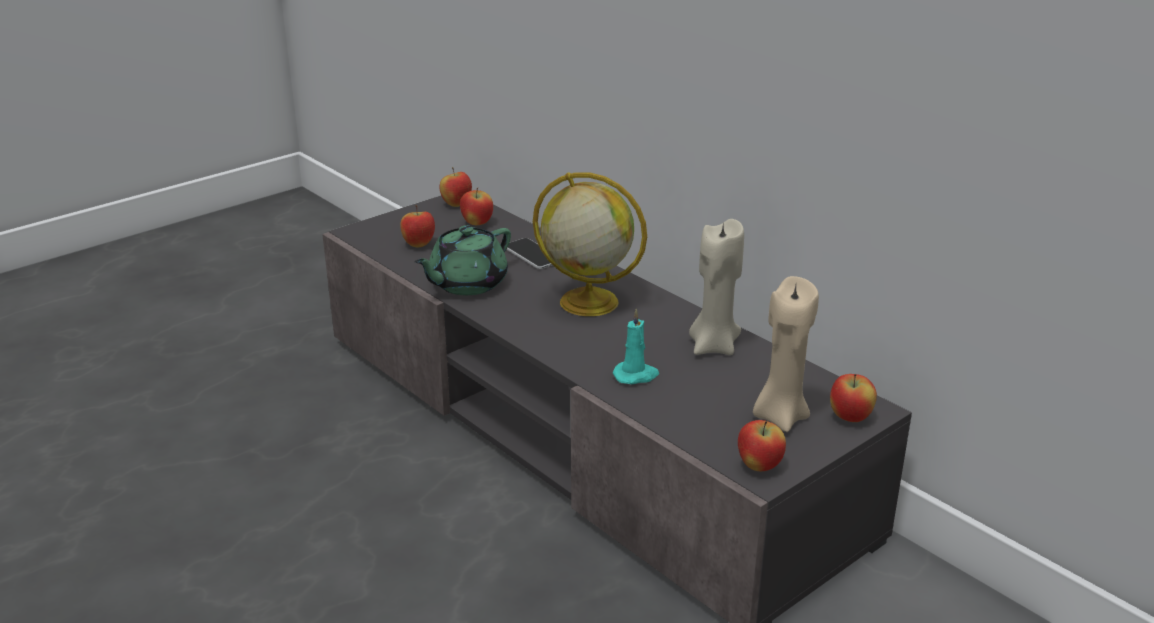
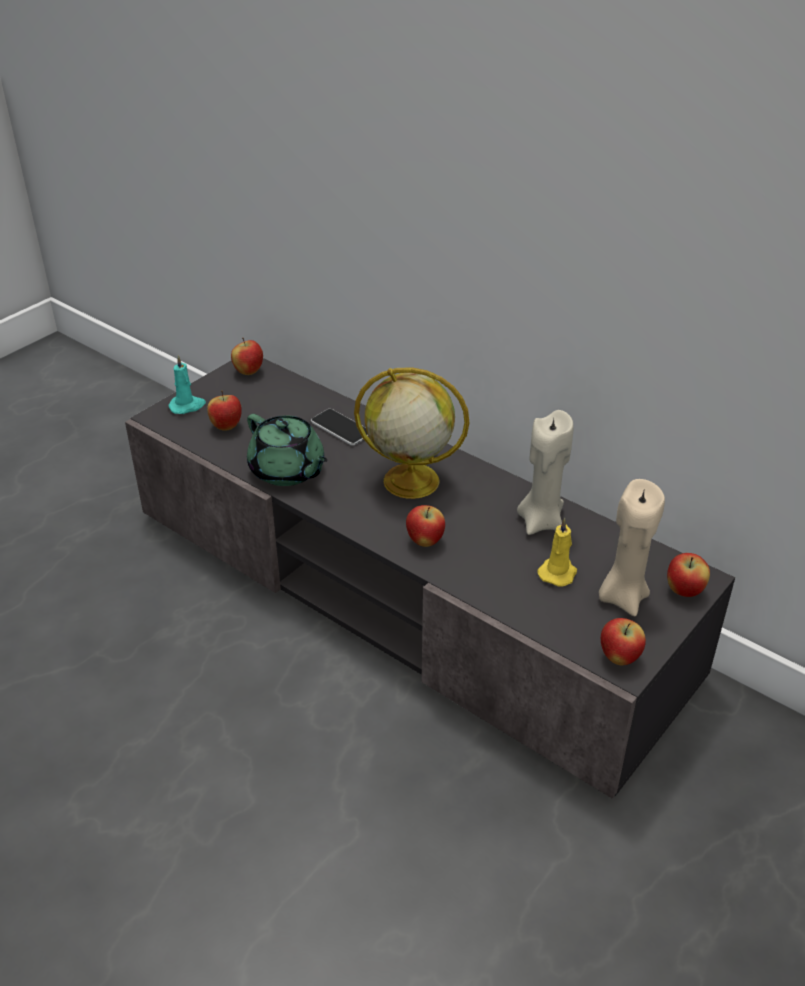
camera: 10 degrees left, 10 degrees up
(466, 284) = (288, 471): green teapot -> green teapot turned 75 degrees counterclockwise
(477, 224) = (276, 394): apple -> apple (425, 541)
(636, 375) = (480, 565): turquoise candle -> turquoise candle (187, 406)
(717, 389) = (558, 572): none -> yellow candle

